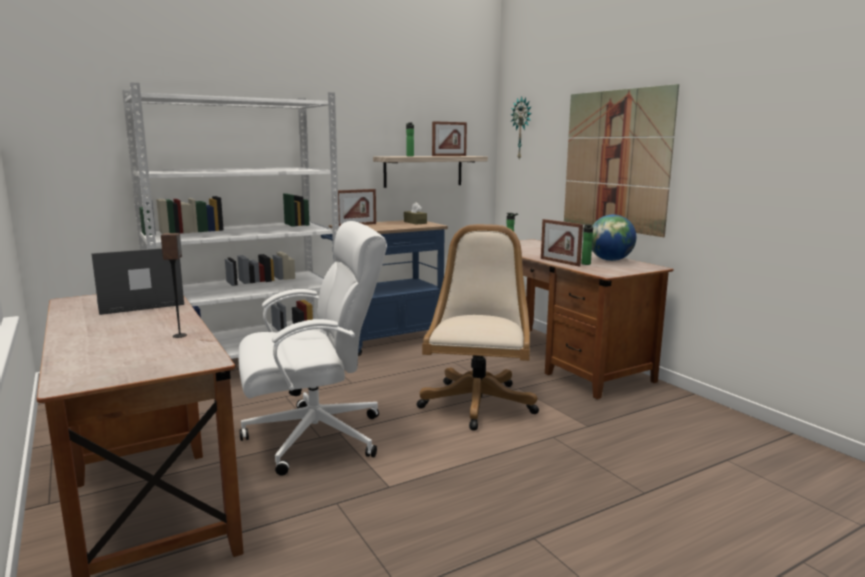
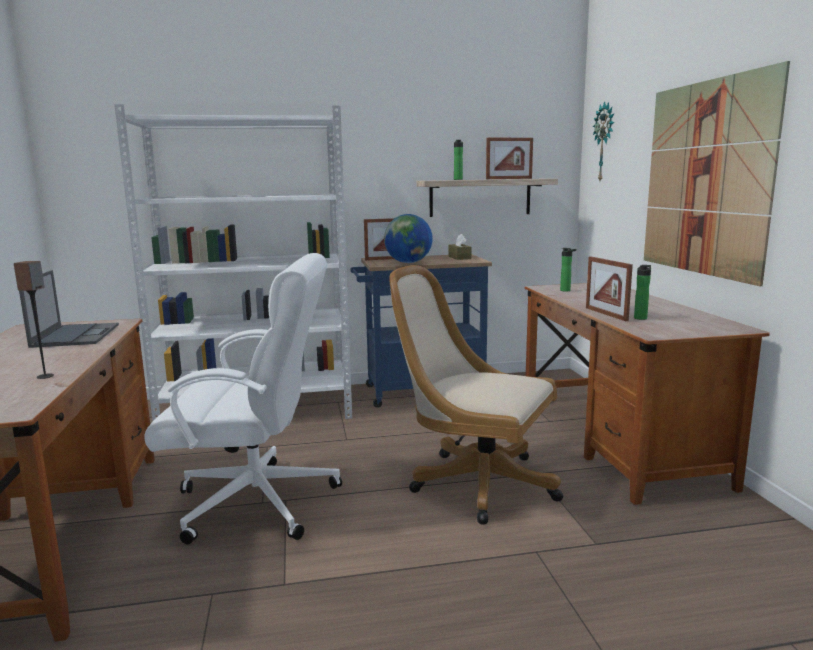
camera: 20 degrees right, 0 degrees up
(139, 303) = (76, 335): laptop -> laptop turned 90 degrees clockwise
(477, 399) = (473, 481): office chair -> office chair turned 90 degrees counterclockwise
(610, 260) = (683, 315): globe -> globe (408, 263)

